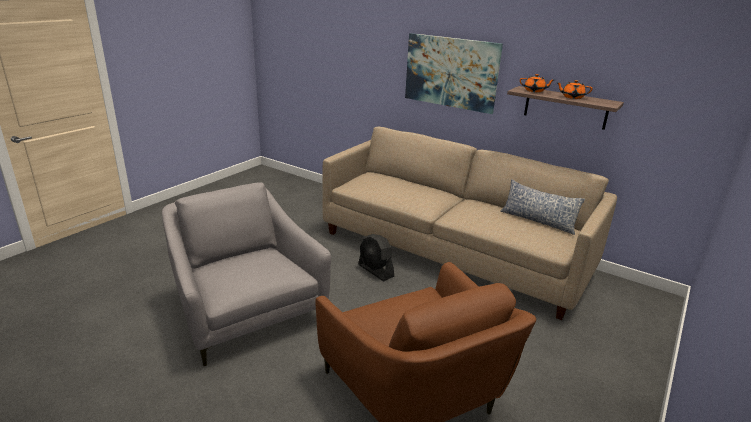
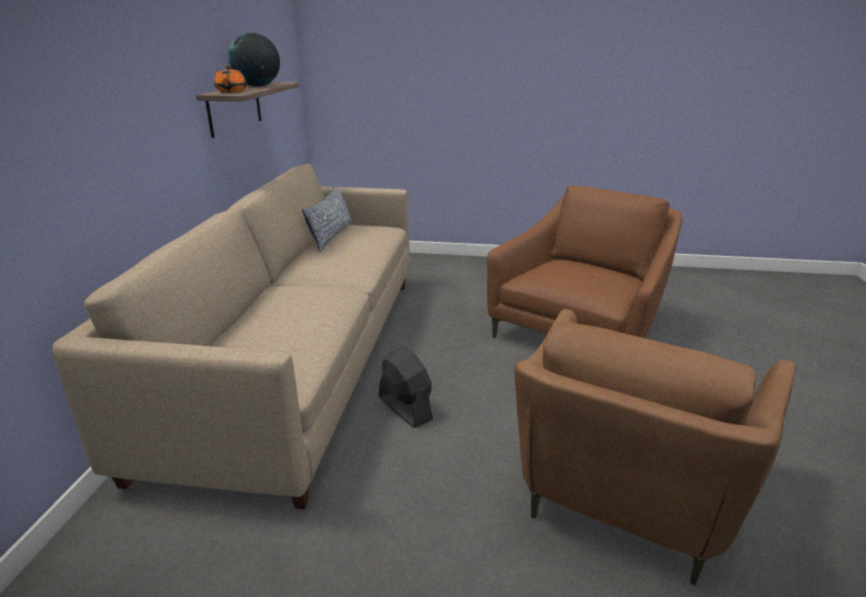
camera: 115 degrees left, 0 degrees up
(245, 311) = (627, 494): grey armchair -> brown armchair
(375, 271) = (405, 408): black fan -> black fan turned 60 degrees counterclockwise
(451, 72) = (116, 104): picture -> none
(572, 97) = (257, 86): orange teapot -> globe

